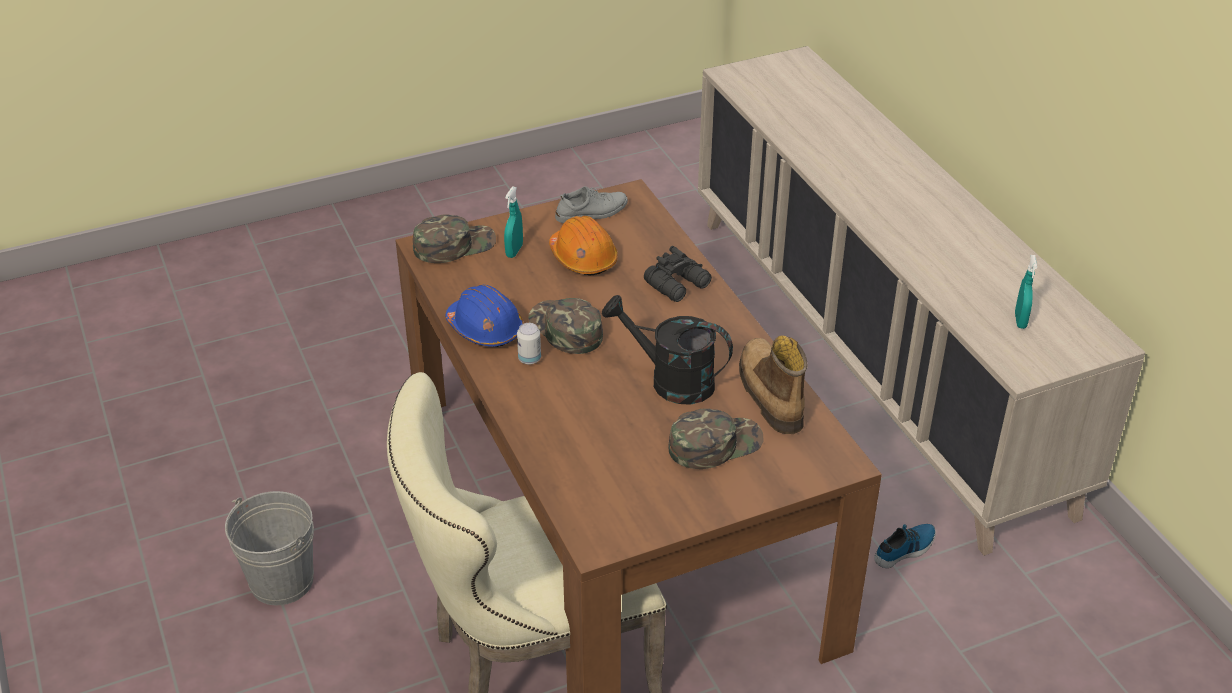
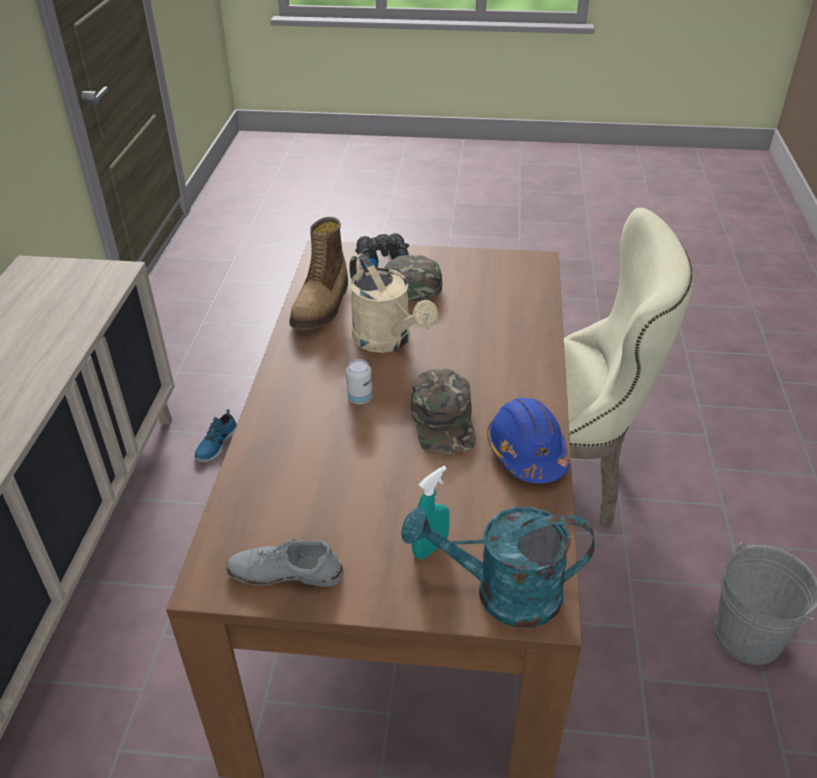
camera: 150 degrees left, 0 degrees up
(454, 245) = (502, 594): green cap -> turquoise watering can
(529, 359) = (500, 404): can -> can (360, 398)
(583, 258) = (356, 502): orange hard hat -> none
(671, 381) = (388, 341): black watering can -> beige watering can
(679, 285) = (288, 426): black binoculars -> black binoculars (381, 258)
(905, 549) = (215, 444): shoe -> shoe turned 60 degrees counterclockwise
(1020, 321) = (55, 301): turquoise spray bottle -> none

